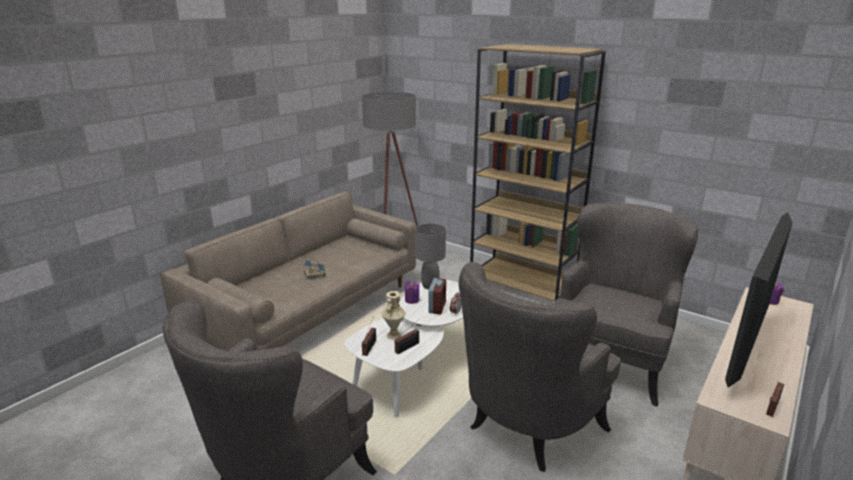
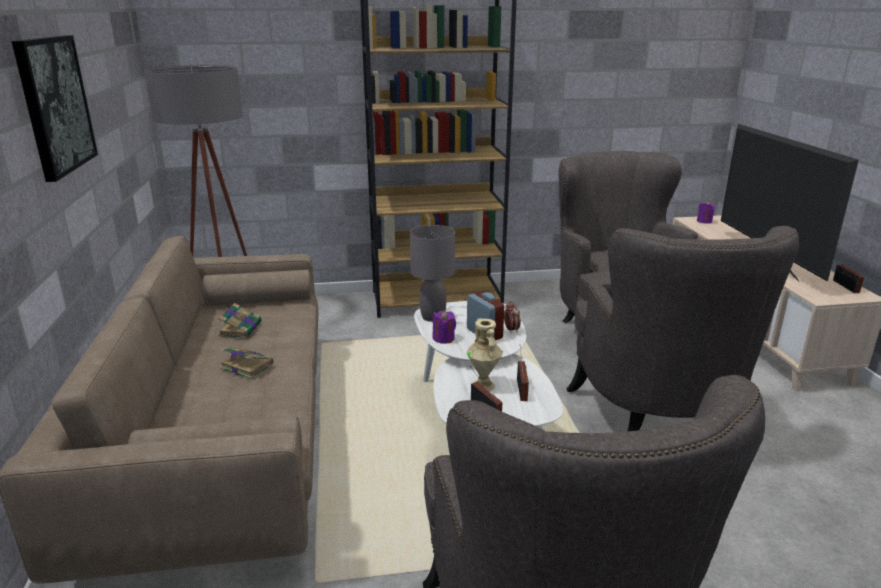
camera: 45 degrees left, 0 degrees up
(273, 114) = (55, 105): none -> picture
(343, 253) = (241, 328): none -> book

